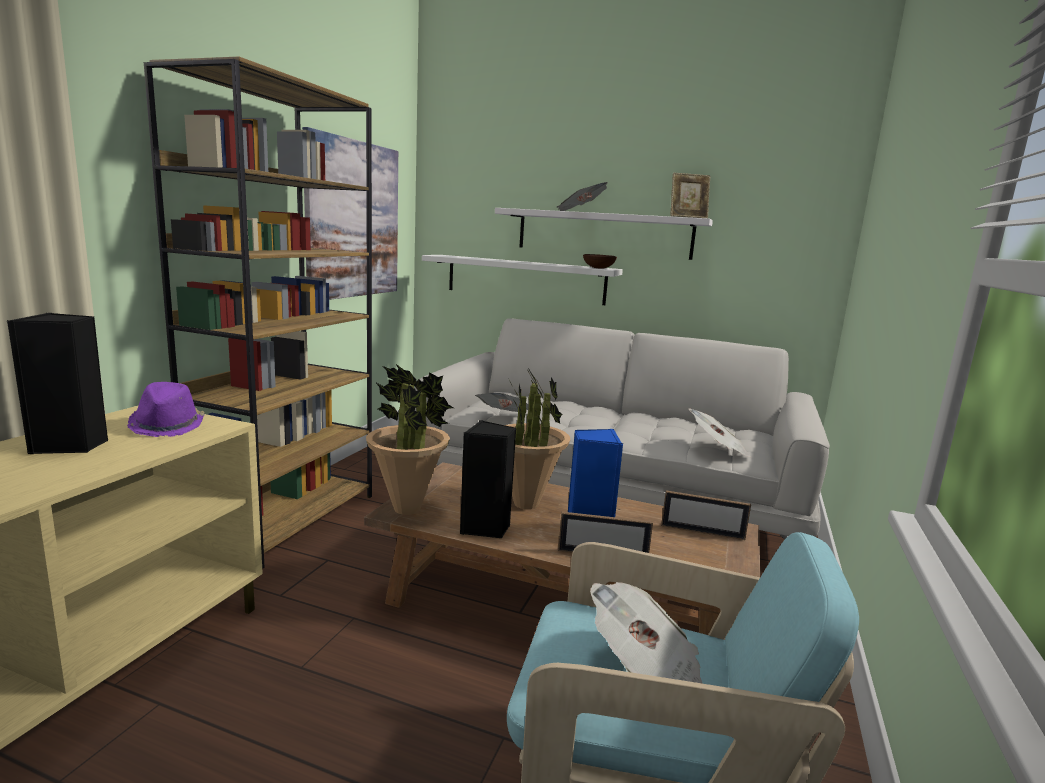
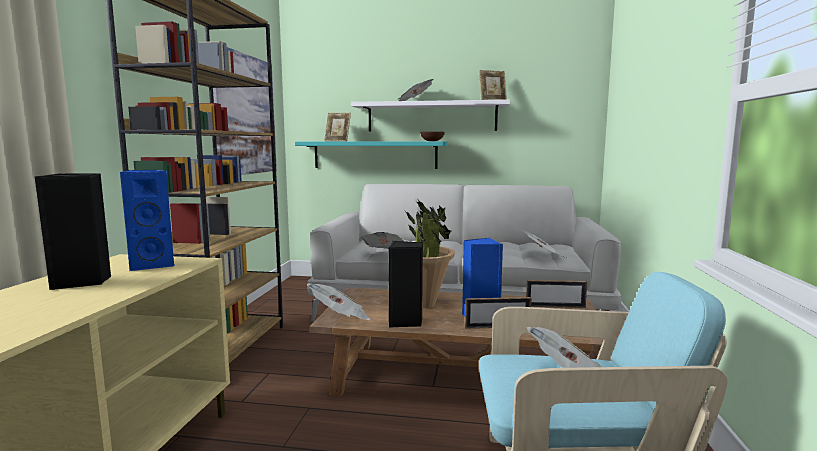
camera: 10 degrees left, 5 degrees down
(168, 426) = (152, 265): purple hat -> blue speaker
(408, 509) = (340, 317): potted plant -> newspaper
(476, 258) = (337, 141): none -> picture frame
(525, 279) = (375, 155): white shelf -> turquoise shelf

